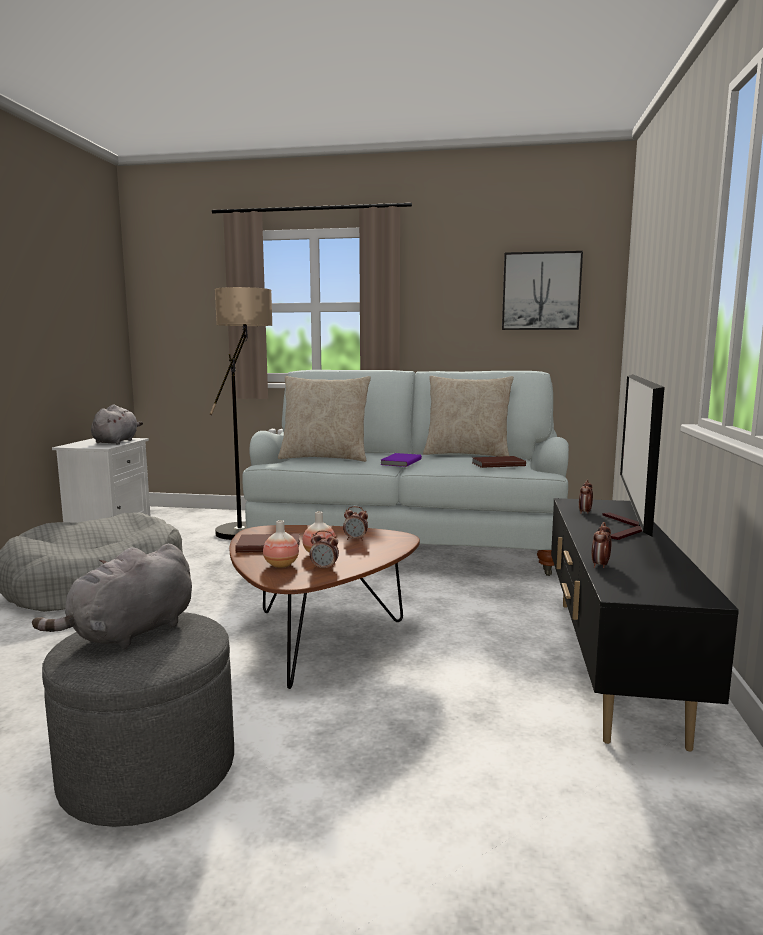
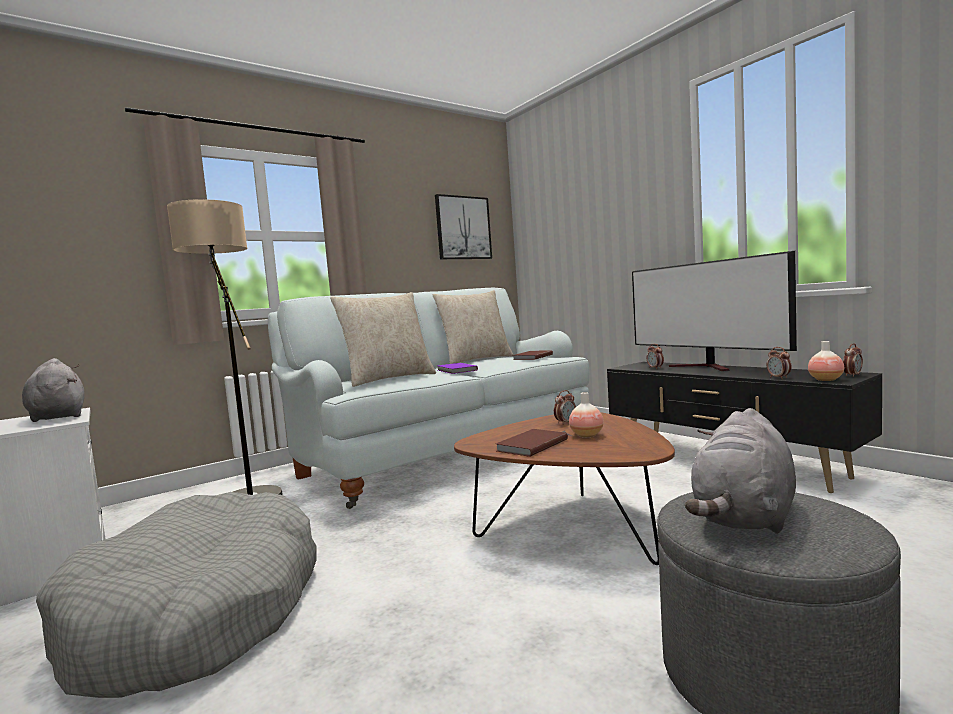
camera: 45 degrees left, 5 degrees down
(130, 633) = (745, 517): grey plush toy -> grey plush toy turned 45 degrees clockwise
(281, 565) = (598, 448): vase -> vase (825, 380)
(324, 568) = (630, 439): alarm clock -> alarm clock (852, 375)

